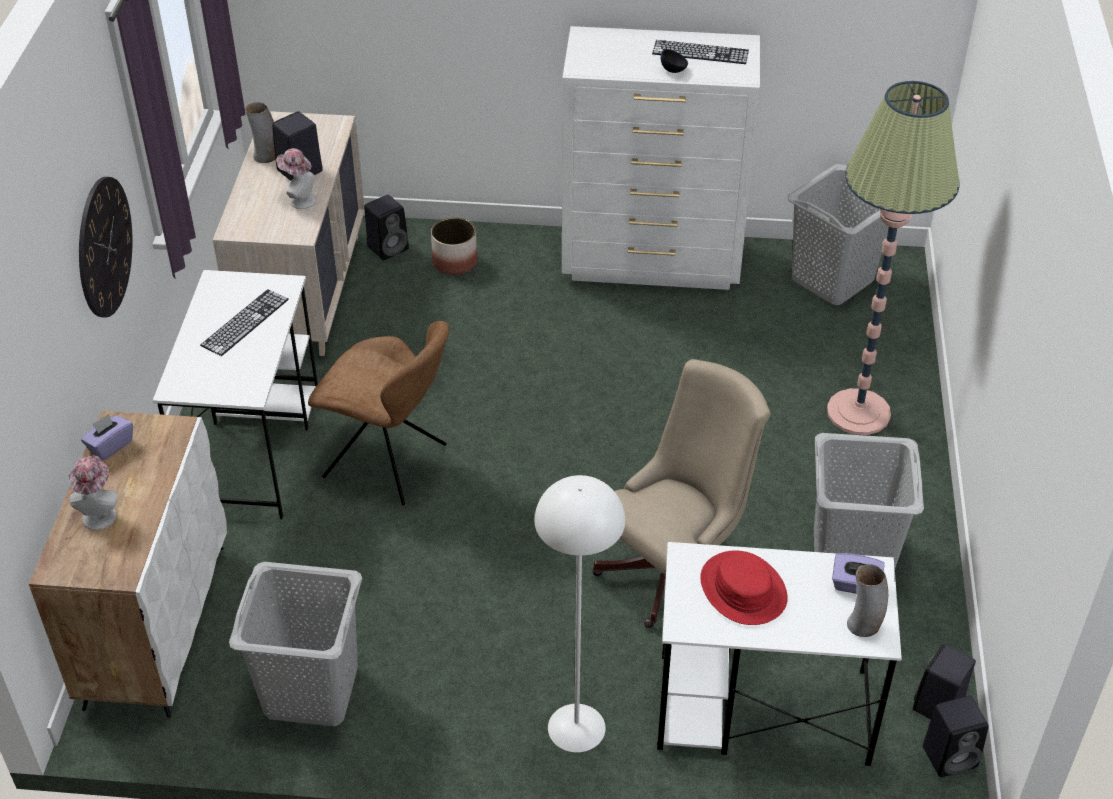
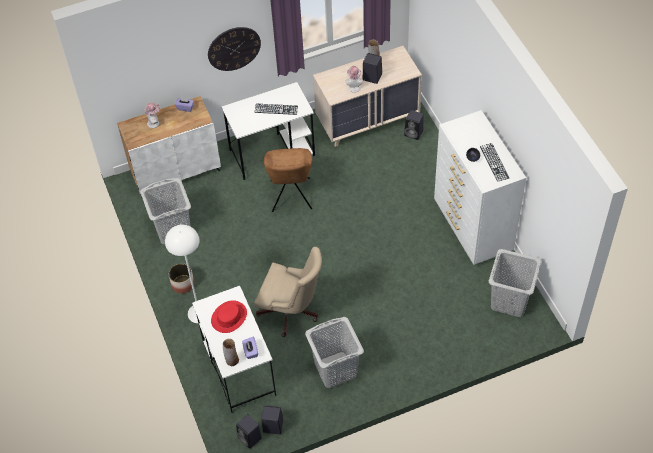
camera: 65 degrees right, 10 degrees up
(454, 262) = (421, 159): planter -> planter (182, 284)
(858, 412) = (424, 343): floor lamp -> none

